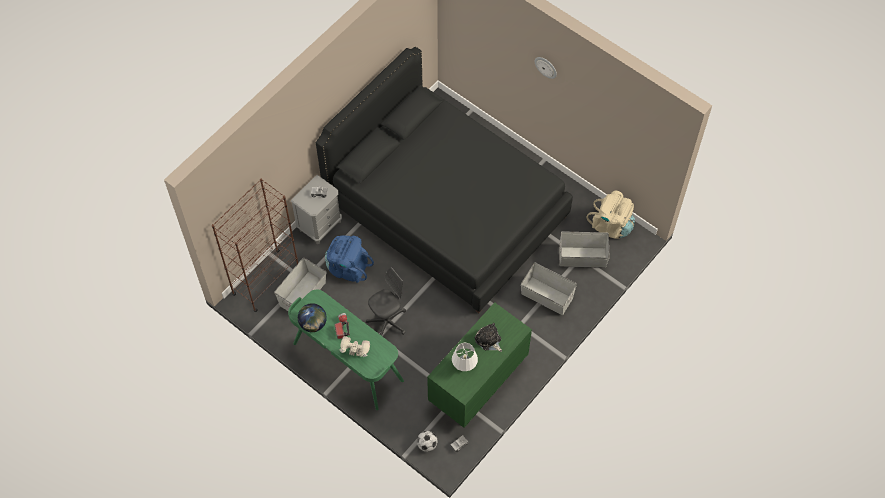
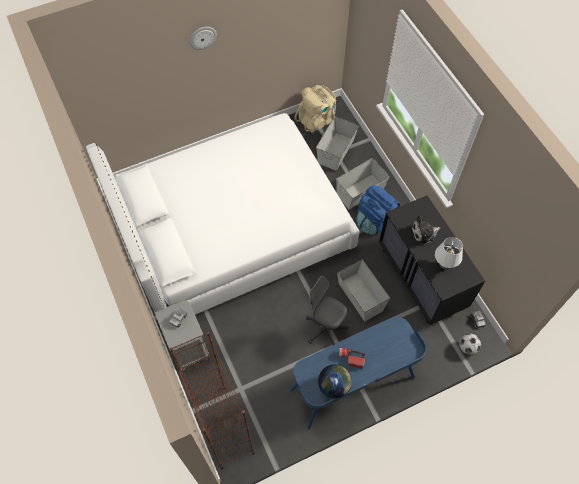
camera: 65 degrees left, 0 degrees up
(302, 294) = (256, 396): grey storage box -> grey storage box (360, 297)
(347, 363) = (353, 384): green desk -> blue desk
(348, 268) = (249, 341): blue backpack -> blue backpack (374, 220)
(356, 354) = (387, 357): toy robot -> none
(387, 322) = (325, 329): grey office chair -> grey office chair turned 45 degrees counterclockwise
(446, 209) = (233, 231): black bed -> white bed
(478, 382) = (421, 279): green dresser -> black dresser

